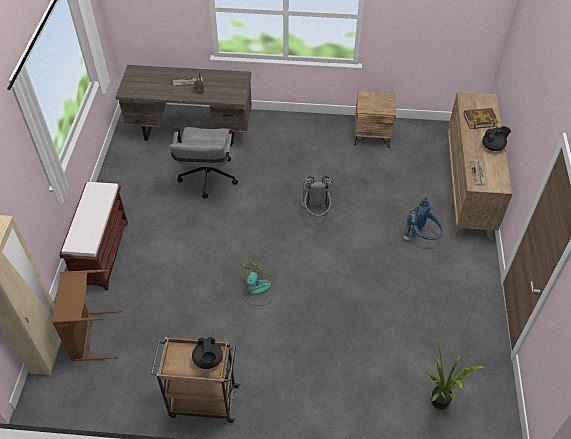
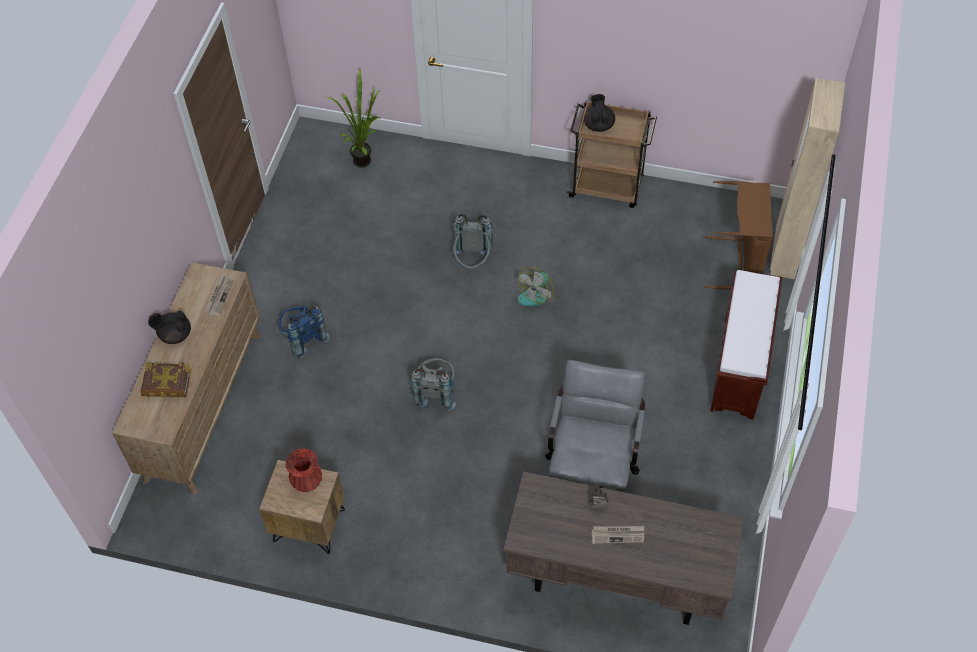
camera: 170 degrees left, 5 degrees up
(312, 311) = (472, 262): none -> grey backpack
(373, 106) = (307, 482): none -> red vase

